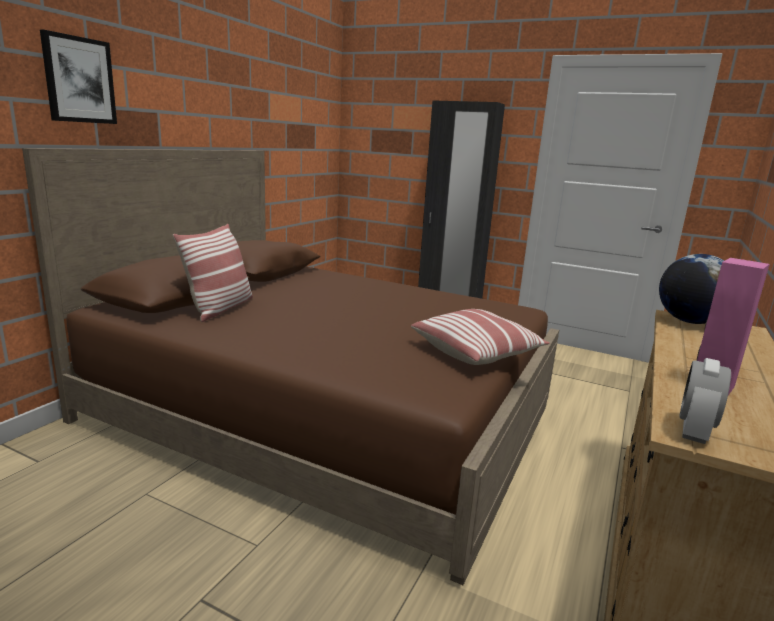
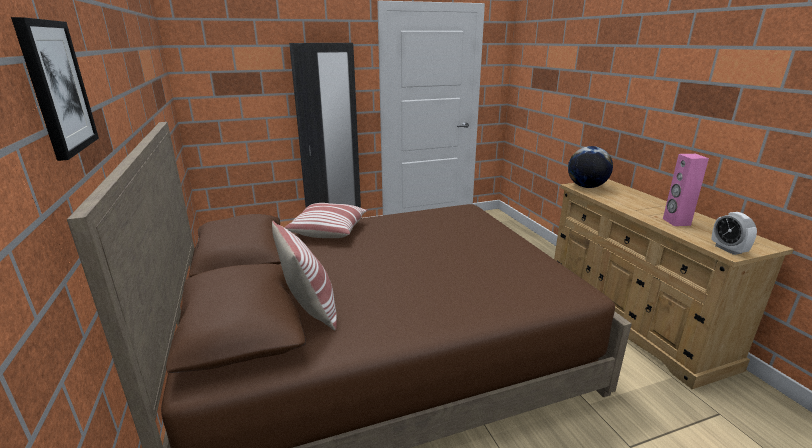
camera: 45 degrees left, 5 degrees up
(476, 352) = (522, 251): pillow -> pillow (328, 230)

